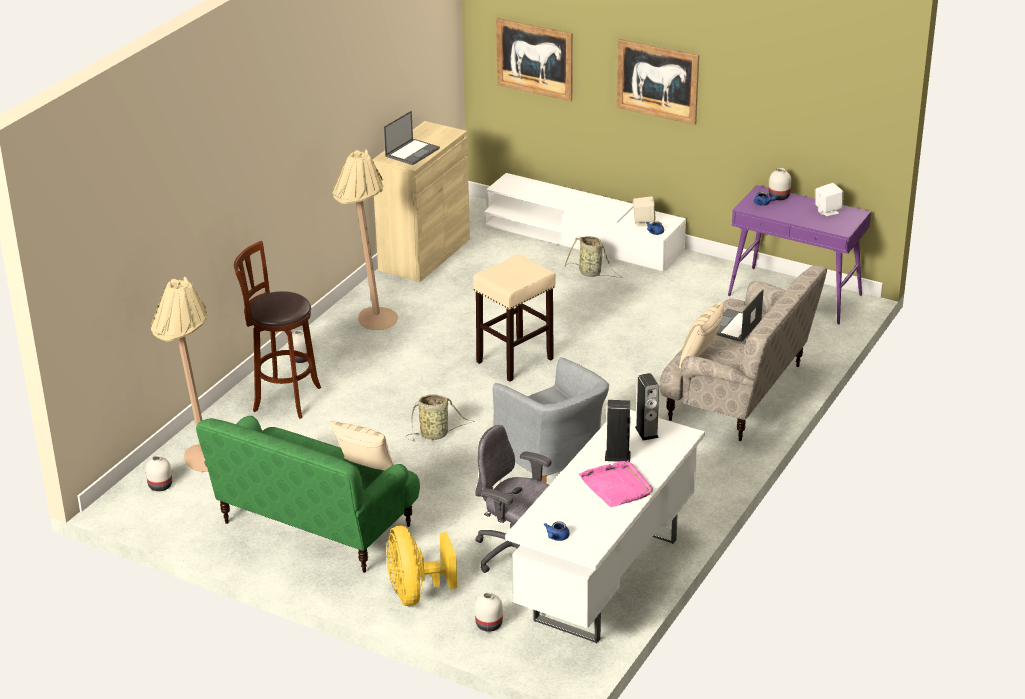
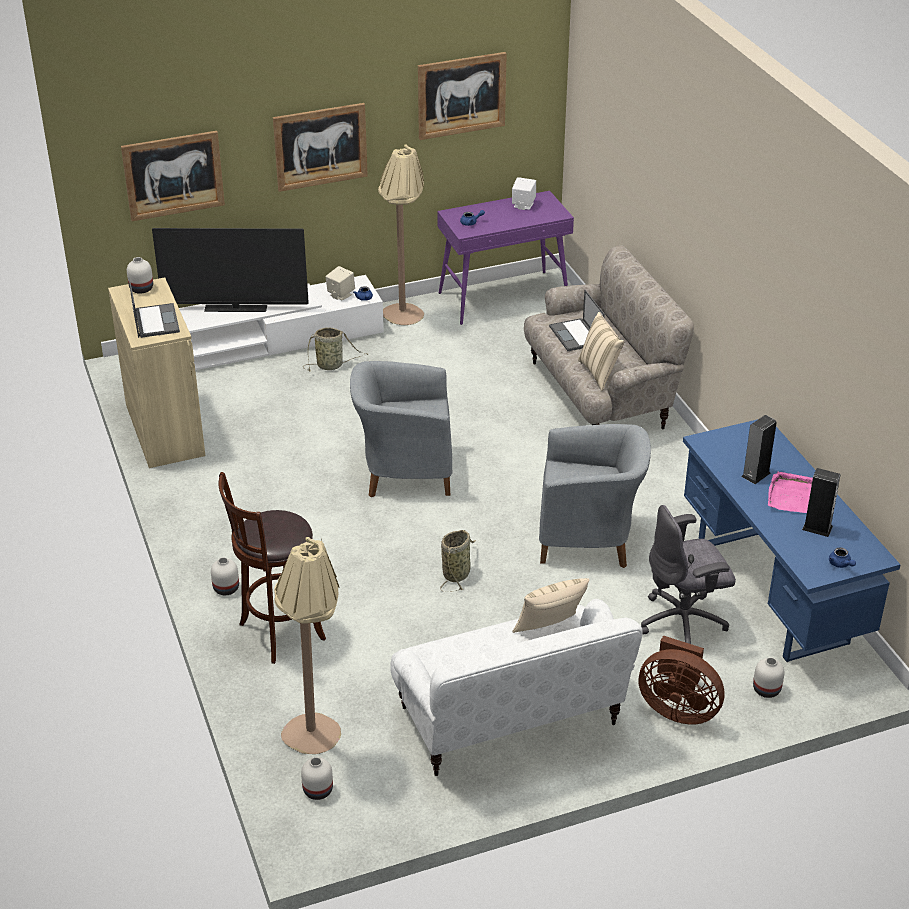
camera: 50 degrees left, 5 degrees up
(315, 527) = (510, 719): green sofa -> white sofa
(370, 323) = (228, 518): beige floor lamp -> beige floor lamp (403, 320)
(416, 593) = (678, 709): yellow fan -> brown fan
(515, 360) = (403, 471): beige stool -> grey armchair
(558, 195) = (235, 309): none -> television
(607, 580) = (772, 593): white desk -> blue desk
(646, 432) = (737, 443): speaker -> speaker (817, 528)
(779, 197) = (471, 211): white vase -> white vase (142, 288)
(791, 81) = (461, 95): none -> picture

